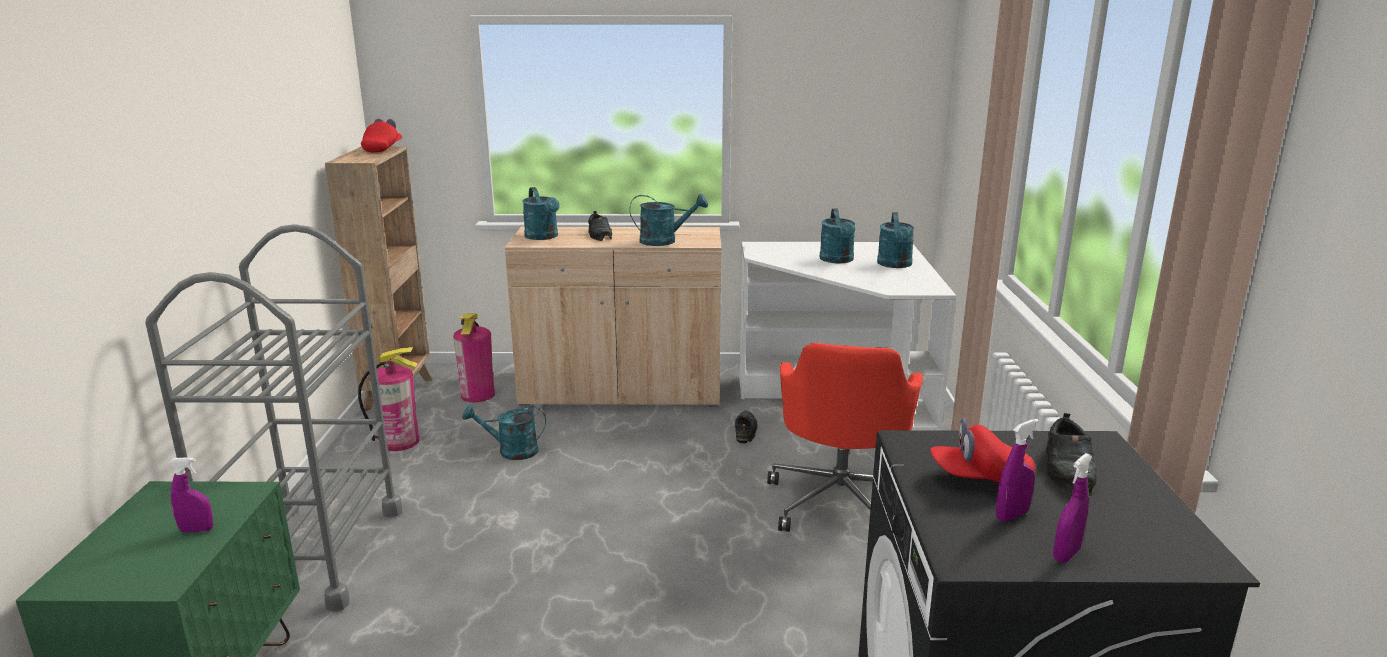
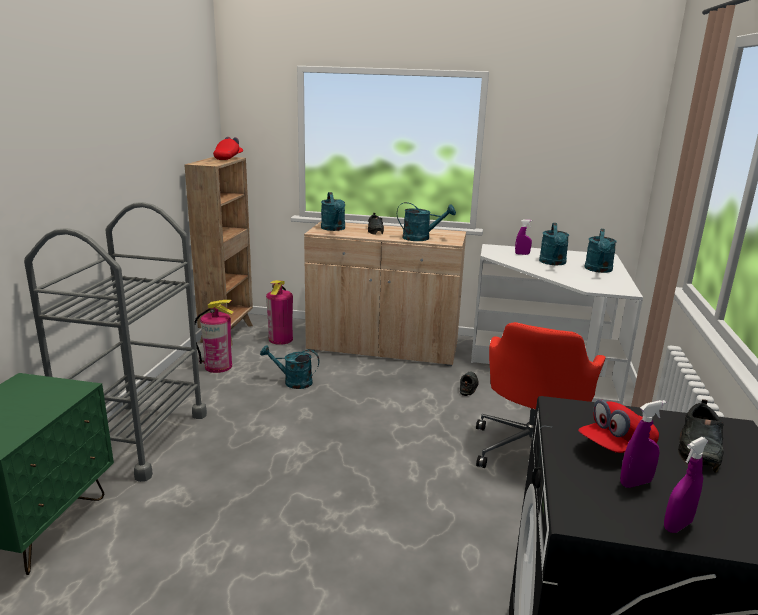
camera: 10 degrees right, 0 degrees up
(196, 530) = (34, 410): purple spray bottle -> purple spray bottle (522, 254)
(980, 478) = (615, 446): red cap -> red cap turned 45 degrees counterclockwise

